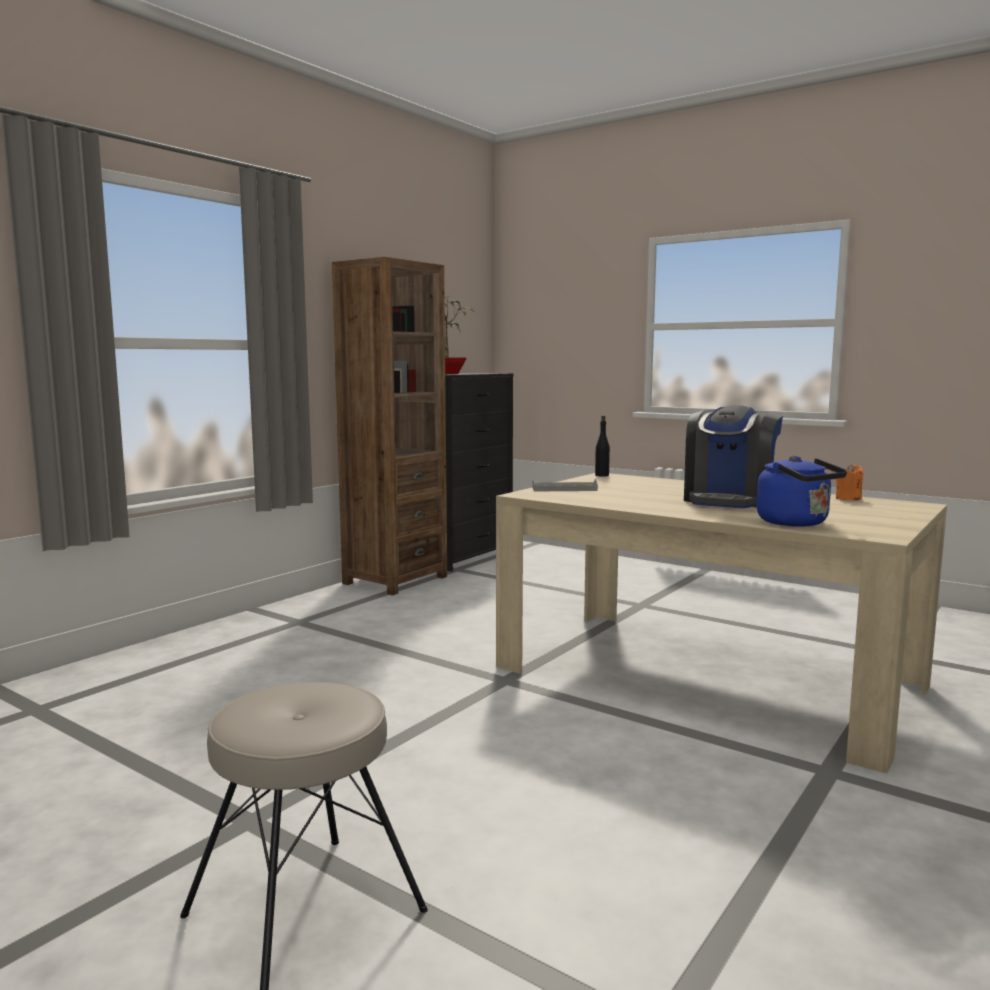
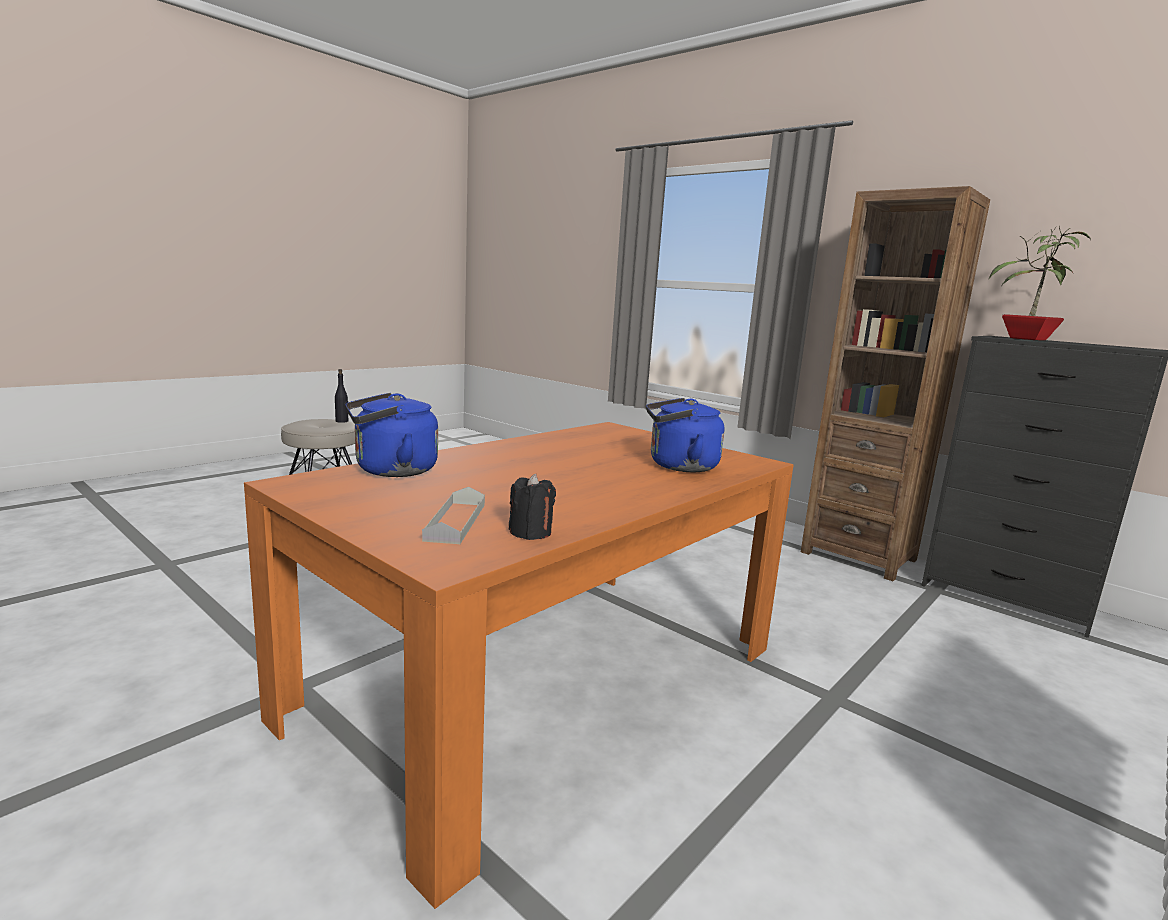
camera: 95 degrees right, 5 degrees up
(564, 489) = (640, 438): grey tray -> grey tray (455, 521)
(602, 475) = (757, 460): black bottle -> black bottle (342, 421)
(650, 484) = (679, 466): none -> blue kettle
(707, 676) = (546, 681): beige dining table -> orange dining table
(729, 500) = (546, 475): coffee machine -> none
(848, 498) = (530, 532): orange candle -> black candle

